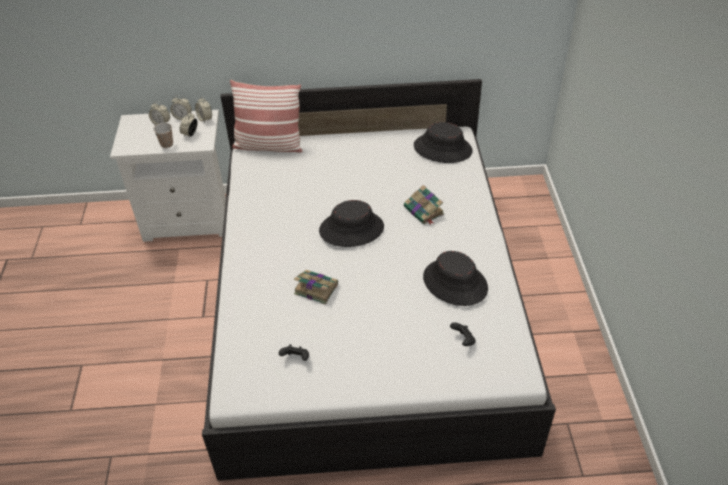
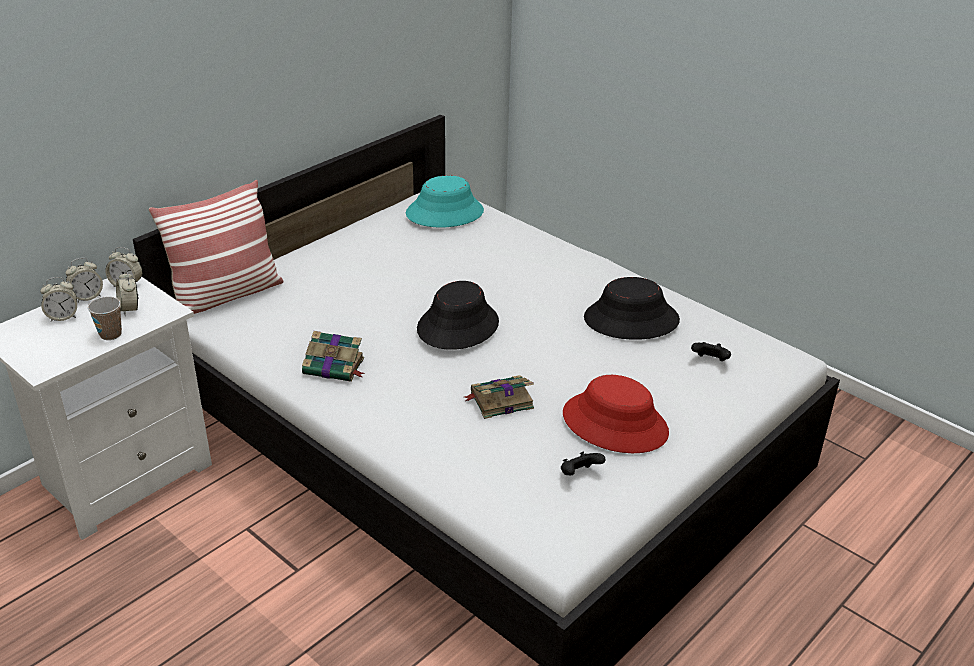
camera: 45 degrees left, 10 degrees down
(353, 342) = (615, 423): none -> red hat
(424, 211) = (508, 275): book -> book (335, 367)
(442, 148) = (444, 213): black hat -> turquoise hat

